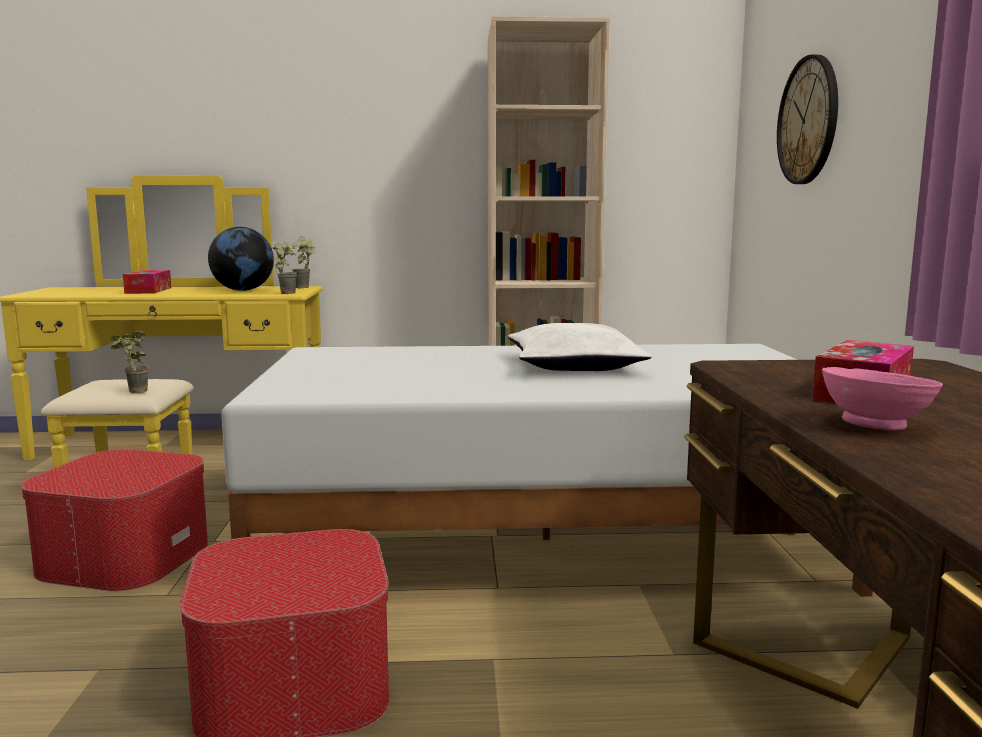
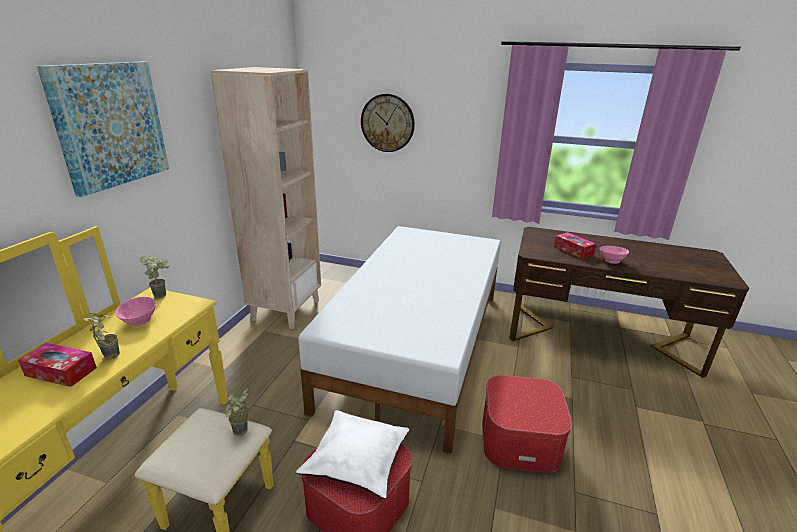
camera: 70 degrees left, 15 degrees up
(243, 290) = (139, 321): globe -> pink bowl
(287, 293) = (191, 305): potted plant -> potted plant (107, 355)
(322, 90) = (110, 125): none -> picture
(574, 366) = (421, 270): white pillow -> white pillow (357, 460)

